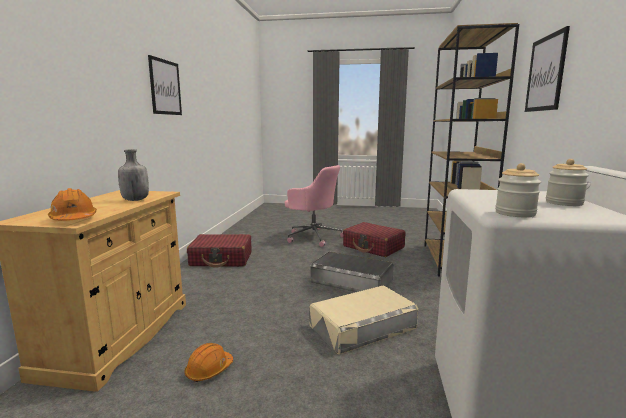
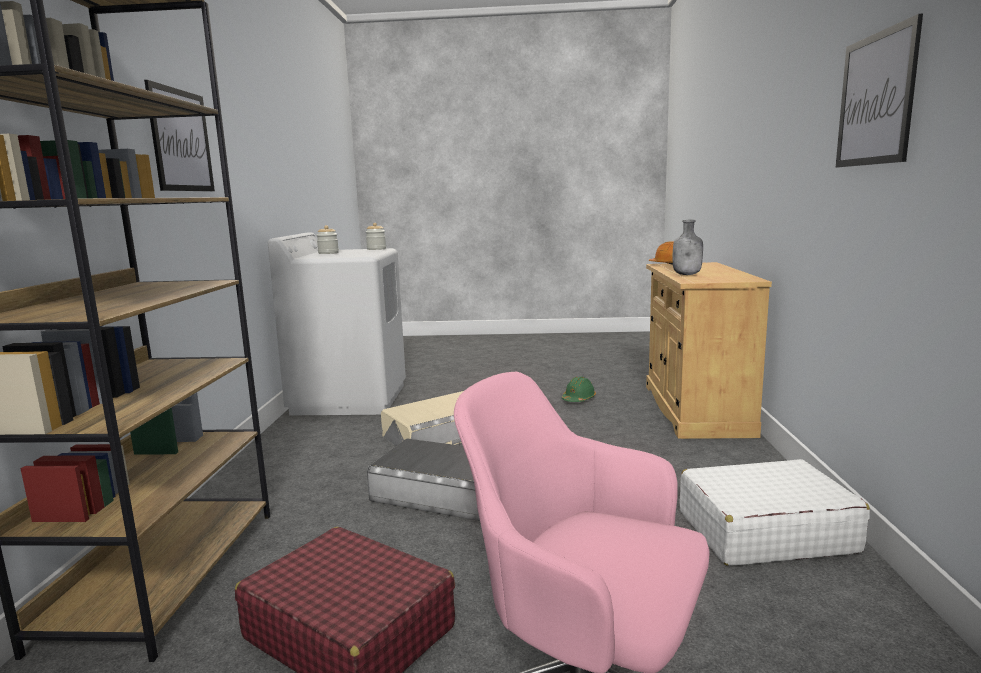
camera: 175 degrees right, 0 degrees up
(209, 370) = (578, 399): orange hard hat -> green hard hat
(221, 259) = (764, 531): red suitcase -> white suitcase

